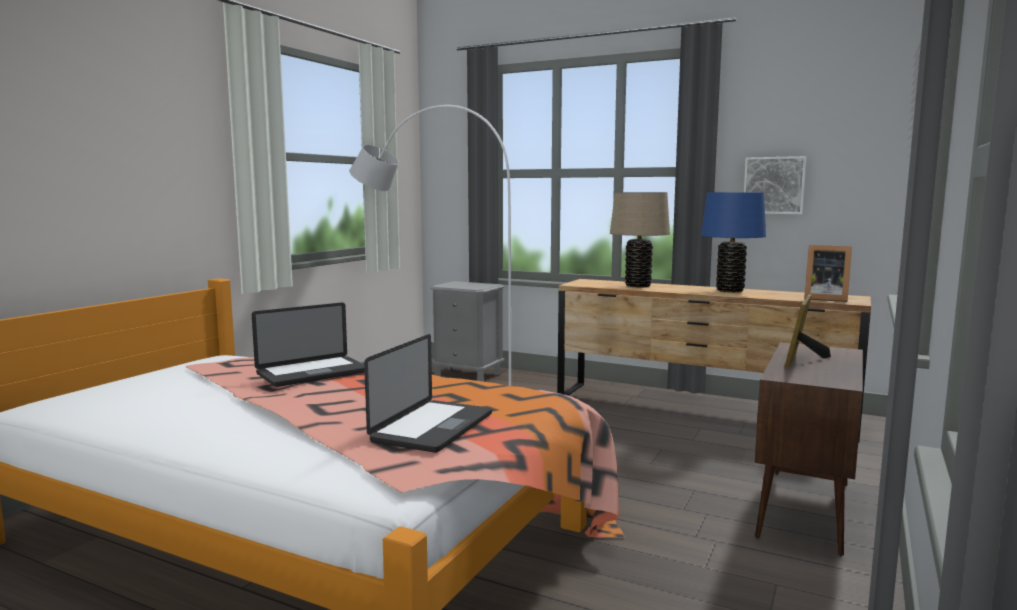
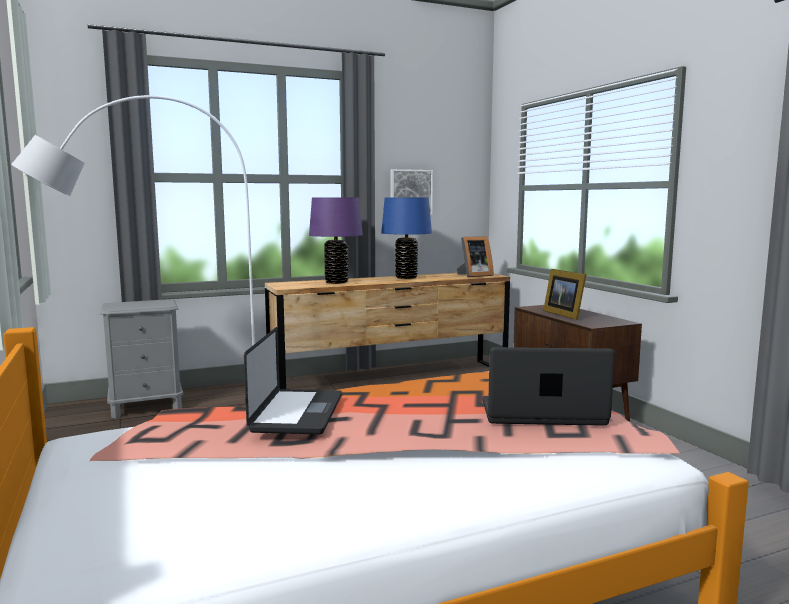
camera: 50 degrees left, 0 degrees up
(433, 427) = (542, 413): laptop -> laptop turned 60 degrees counterclockwise
(638, 285) = (336, 282): beige table lamp -> purple table lamp

